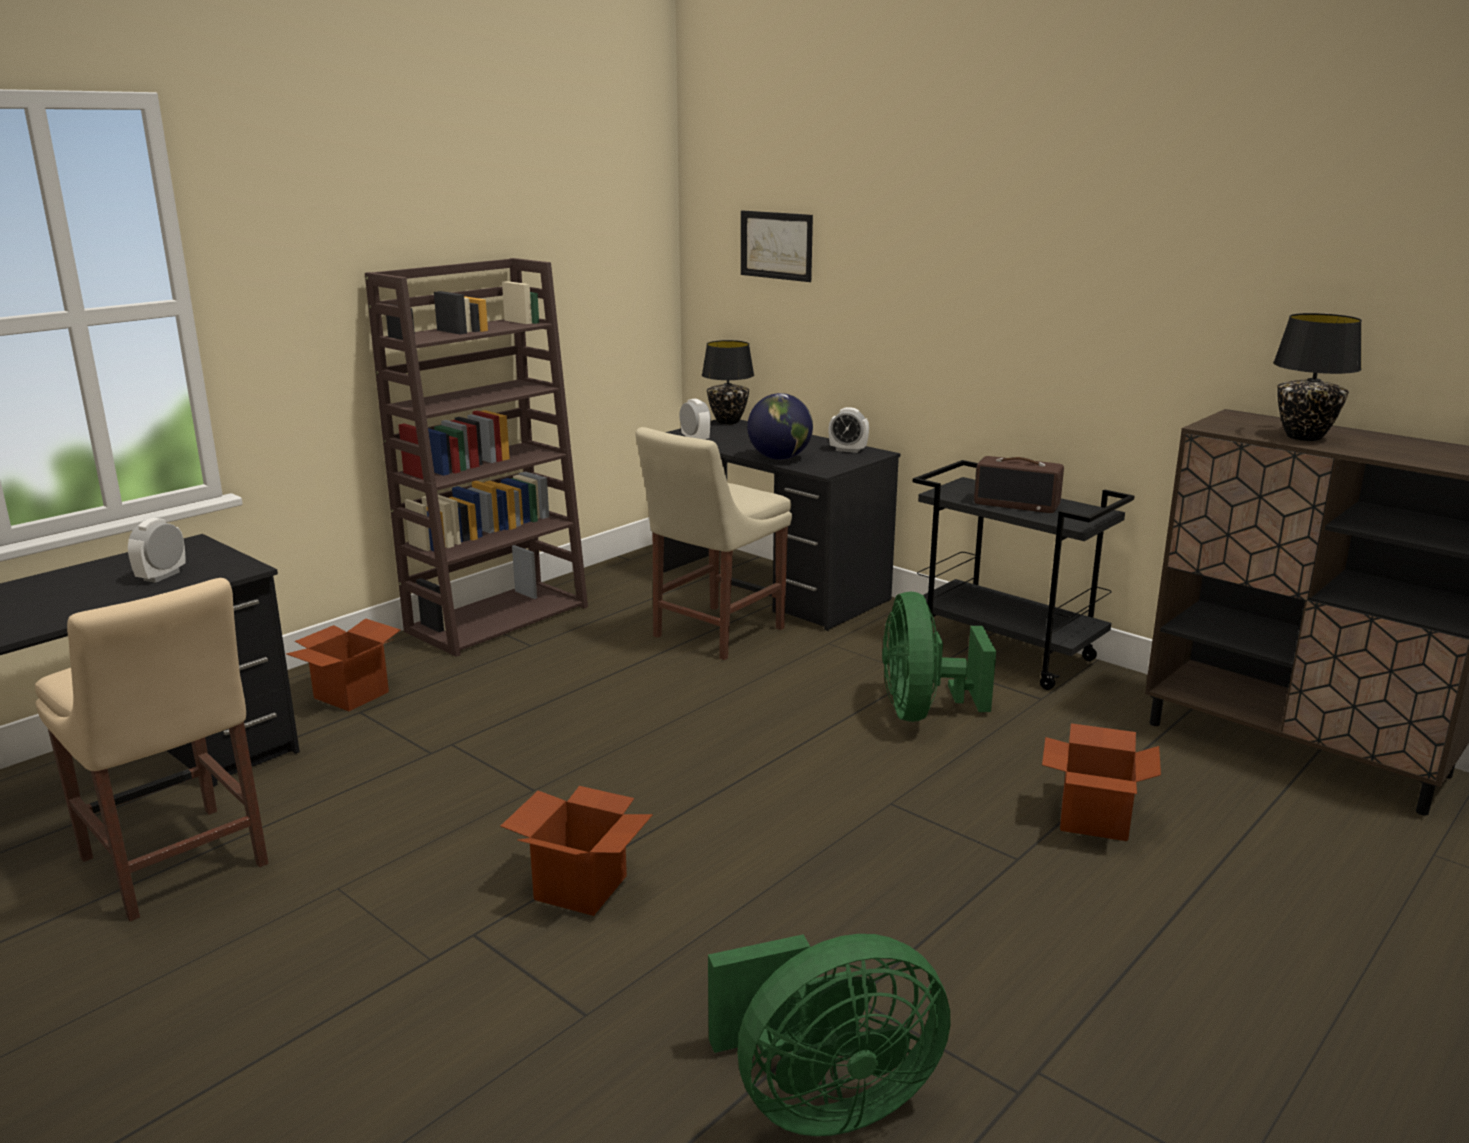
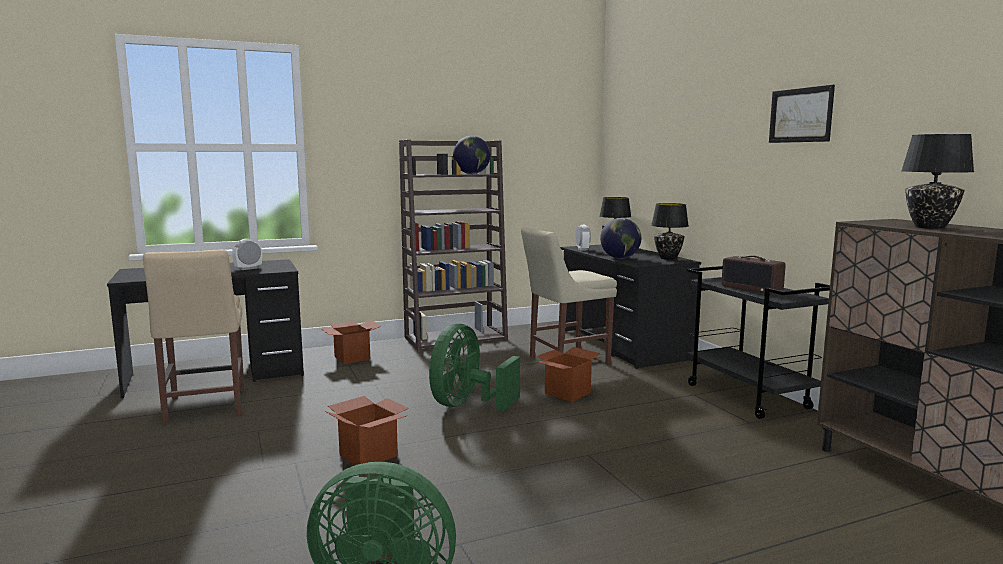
camera: 25 degrees right, 10 degrees down
(503, 326) = (471, 174): none -> globe
(776, 245) = (644, 138): picture -> picture (800, 115)
(848, 450) = (668, 258): alarm clock -> black table lamp
(923, 711) = (658, 415): green fan -> green fan (467, 405)
(1094, 819) = (723, 491): cardboard box -> cardboard box (568, 393)

